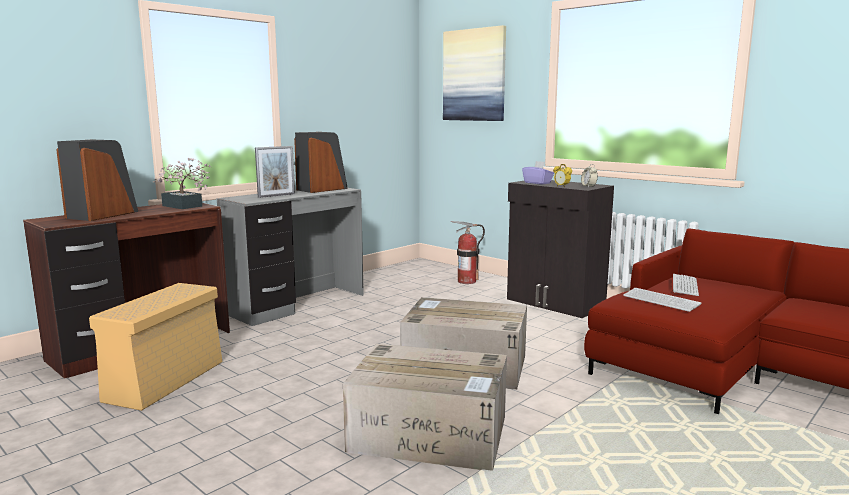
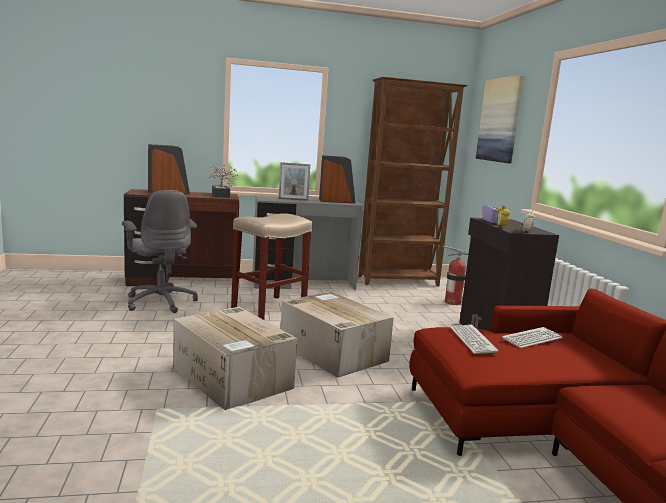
camera: 35 degrees right, 0 degrees up
(164, 382) = (160, 302): beige storage box -> grey office chair
(314, 343) = (268, 308): none -> beige stool
(384, 274) = (399, 281): none -> brown bookcase

